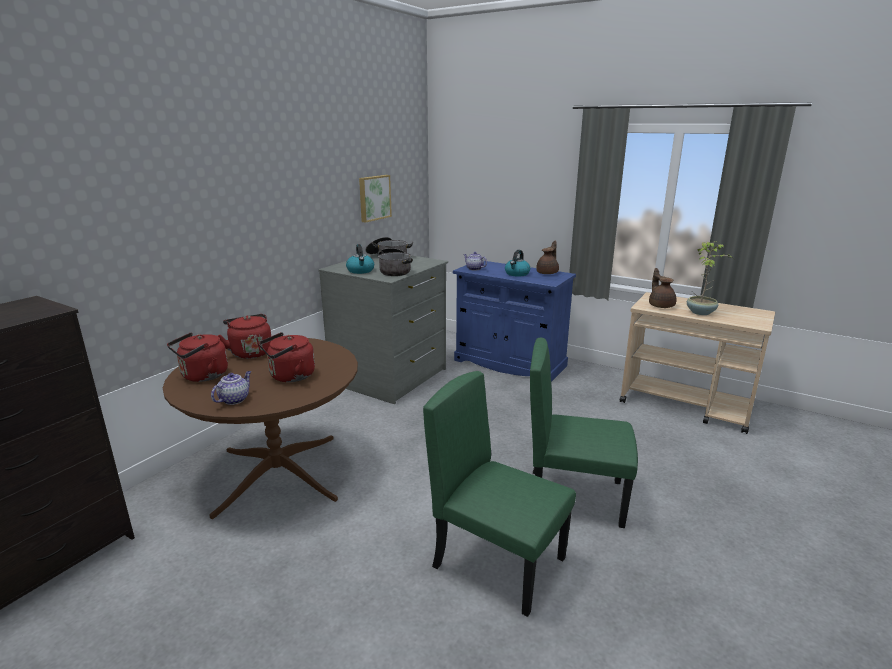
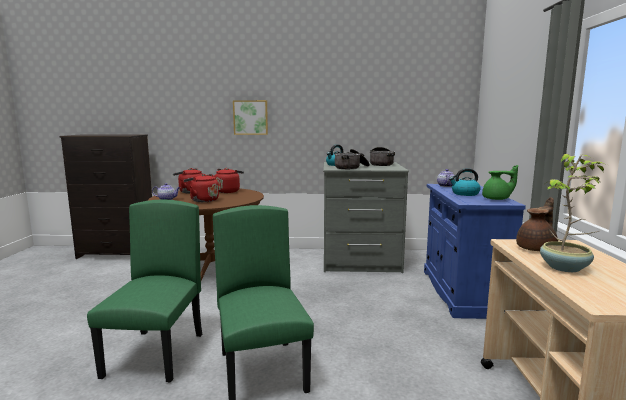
camera: 60 degrees right, 10 degrees down
(374, 198) = (395, 118): picture -> picture (250, 117)
(548, 273) = (497, 199): brown teapot -> green teapot

